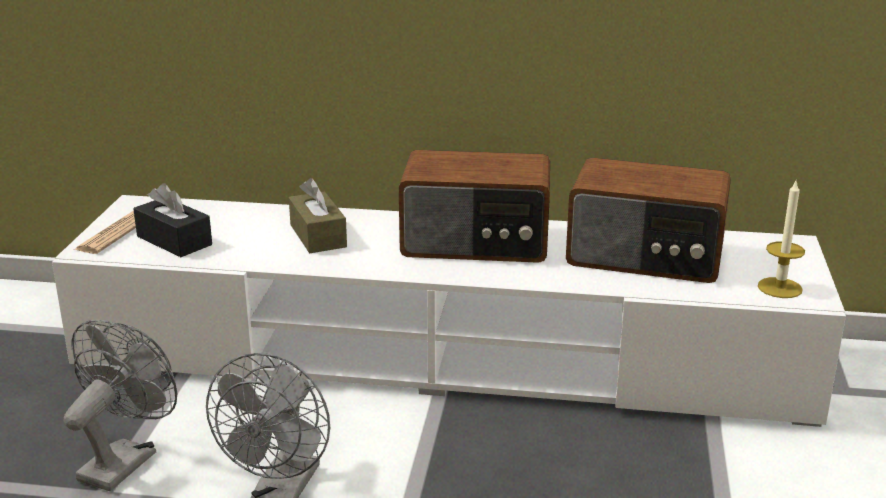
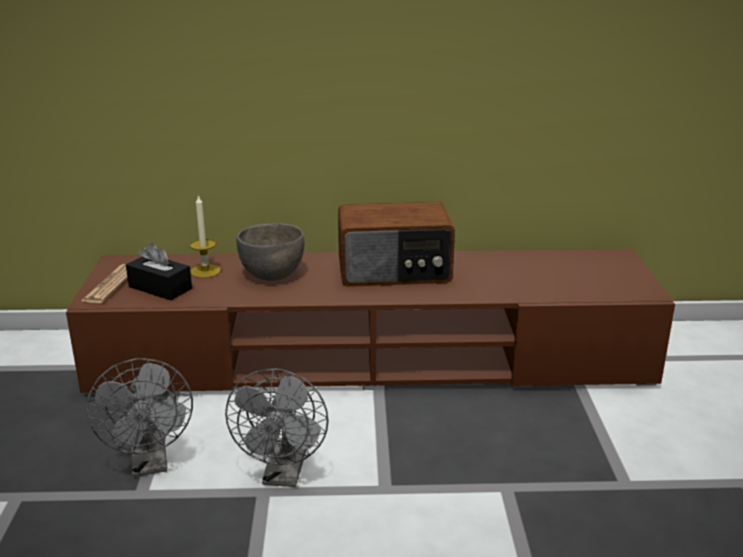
camera: 10 degrees left, 0 degrees up
(125, 460) = (150, 464): grey fan -> grey fan turned 150 degrees clockwise
(318, 236) = (272, 275): brown tissue box -> grey bowl
(444, 356) = (372, 359): white tv stand -> brown tv stand
(645, 257) = (521, 273): radio -> none
(779, 288) = (623, 288): candle -> candle (205, 271)

